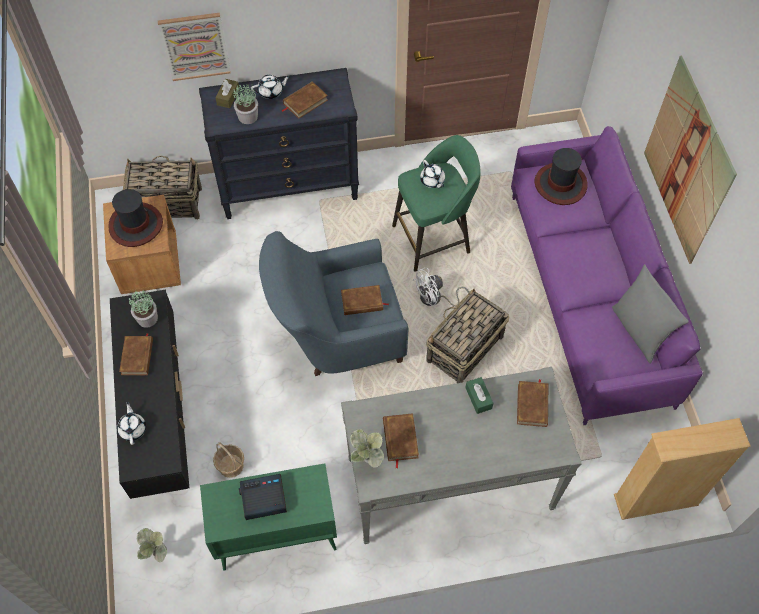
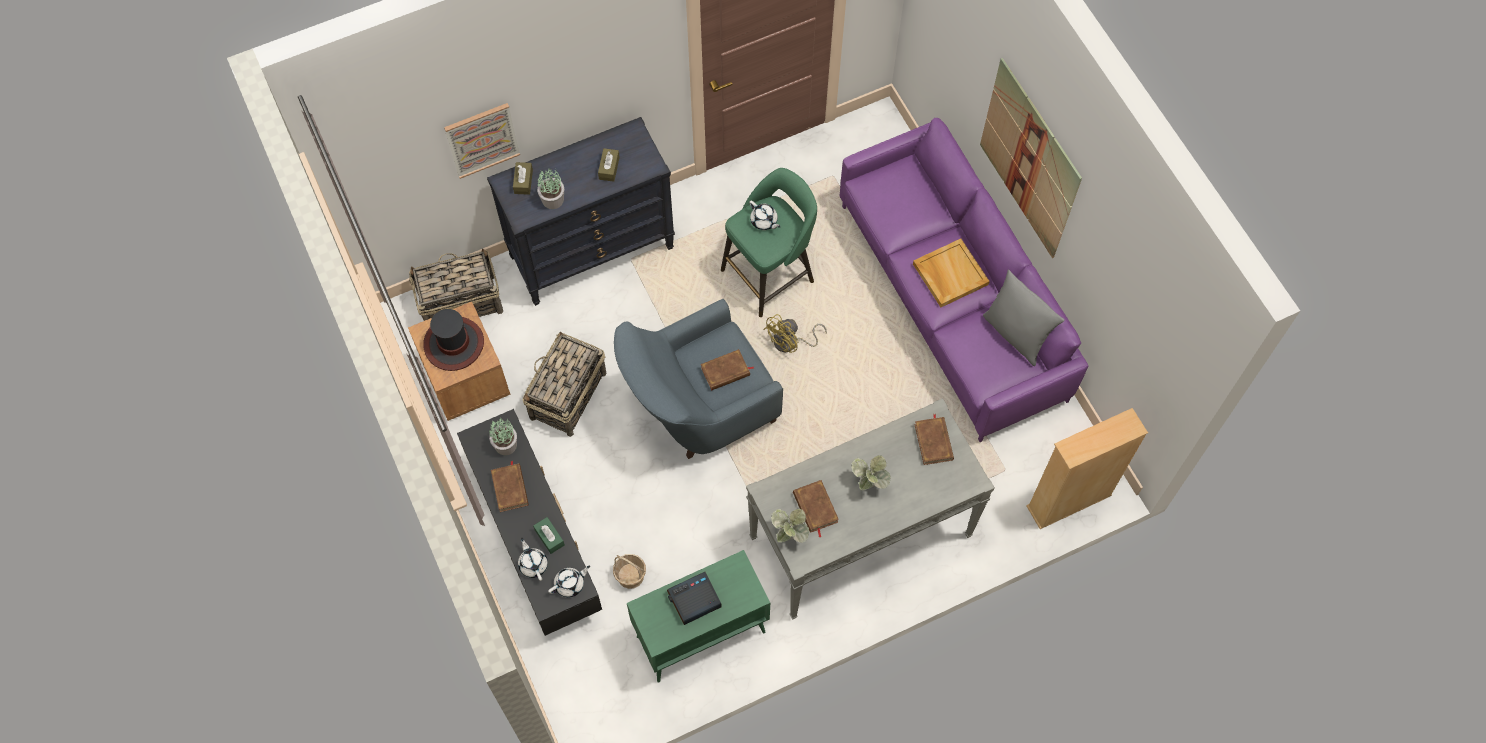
camera: 15 degrees left, 5 degrees up
(157, 554) = (584, 684): potted plant -> potted plant (868, 485)
(271, 92) = (568, 164): white teapot -> white teapot (570, 584)
(305, 102) = (609, 168): brown book -> brown tissue box
(435, 299) = (791, 343): white fan -> yellow fan
(464, 349) = (836, 391): basket -> basket (567, 396)
(478, 398) = (879, 448): green tissue box -> green tissue box (549, 537)
(560, 184) = (897, 190): hat -> none
(589, 265) = (949, 274): none -> beige tray

